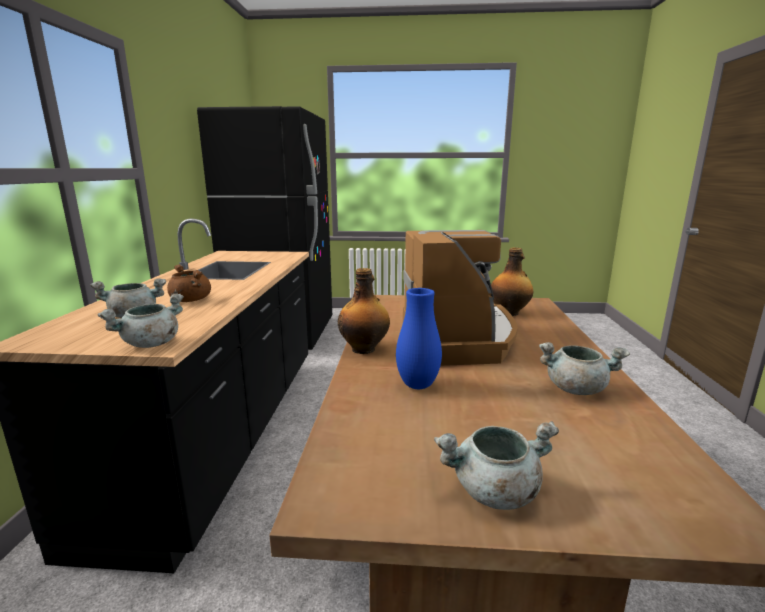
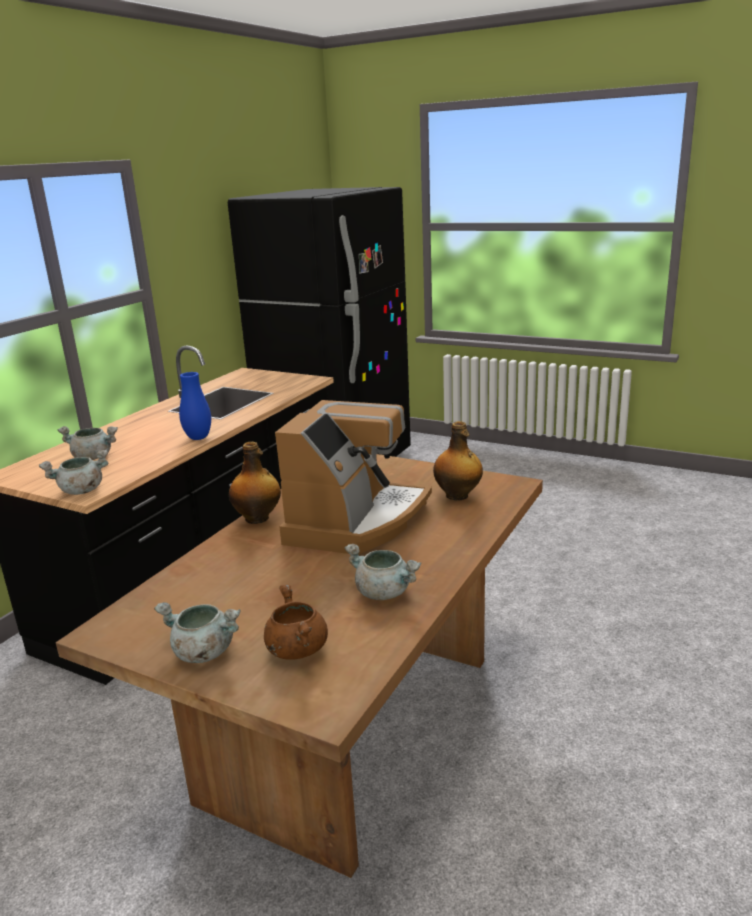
camera: 25 degrees right, 5 degrees up
(190, 300) = (149, 443): brown cooking pot -> brown cooking pot (296, 649)
(418, 385) = (257, 563): blue vase -> blue vase (198, 438)

